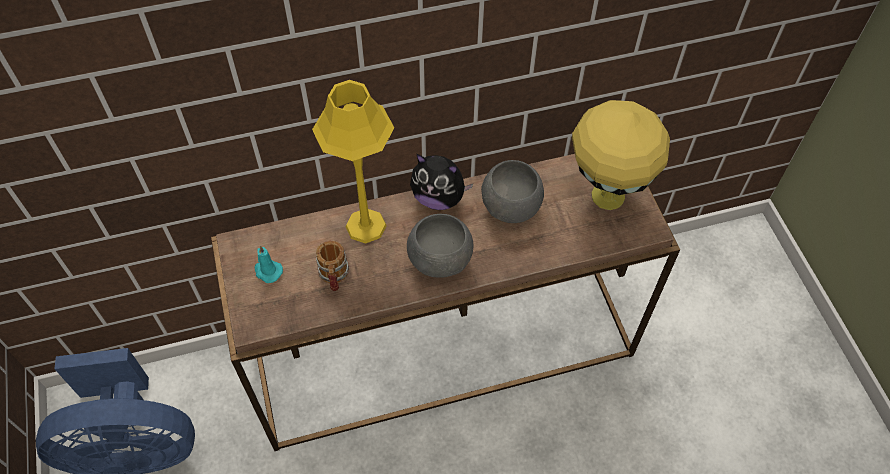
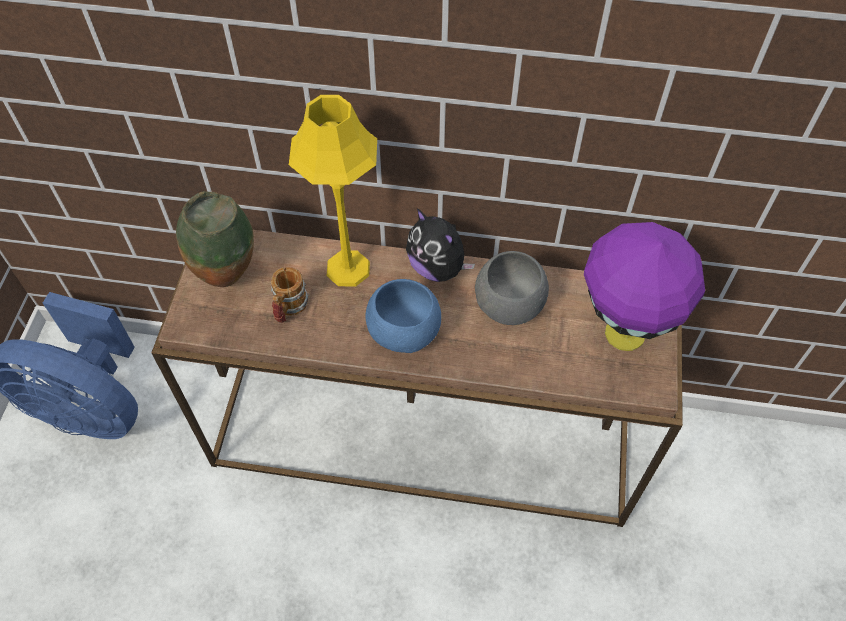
camera: 25 degrees right, 0 degrees up
(267, 271) = (228, 277): turquoise candle -> vase
(440, 261) = (403, 334): grey bowl -> blue bowl
(605, 196) = (622, 333): yellow table lamp -> purple table lamp

